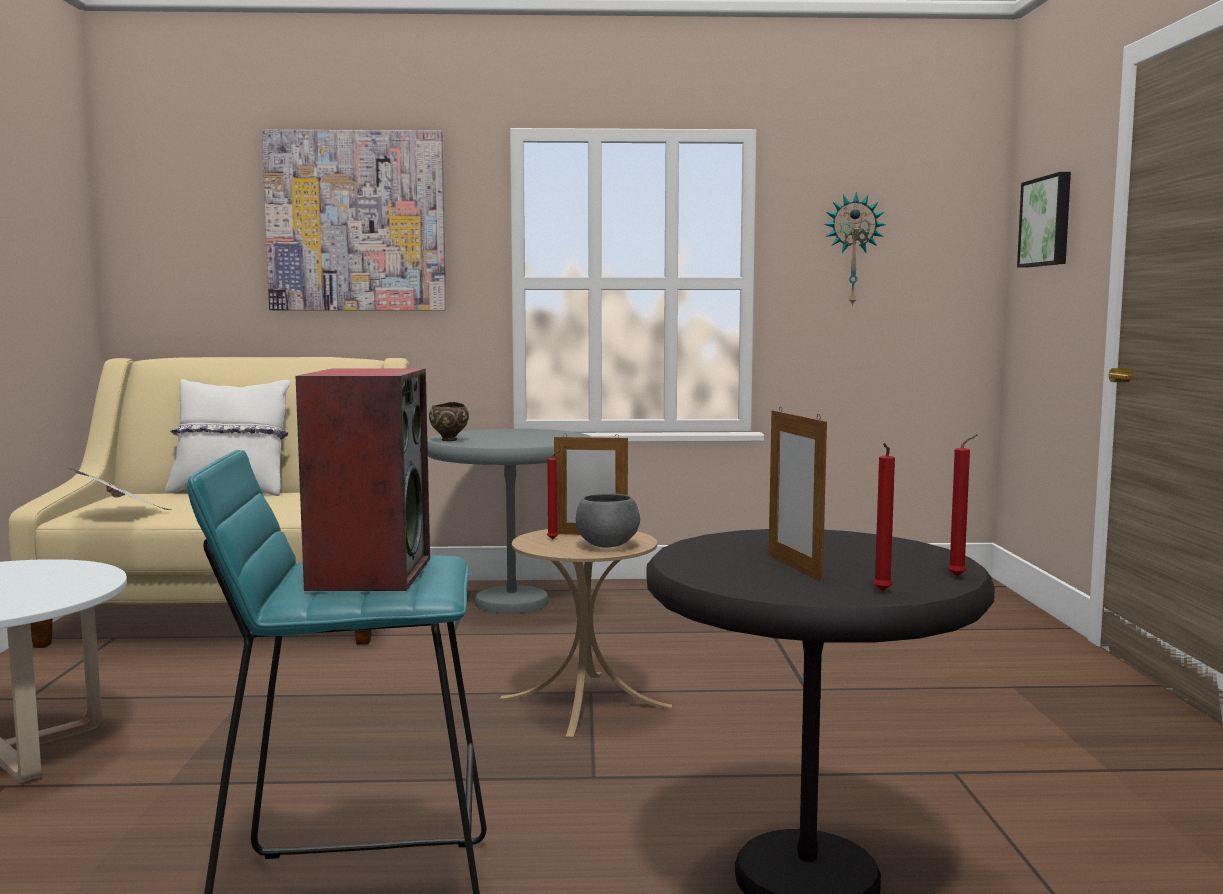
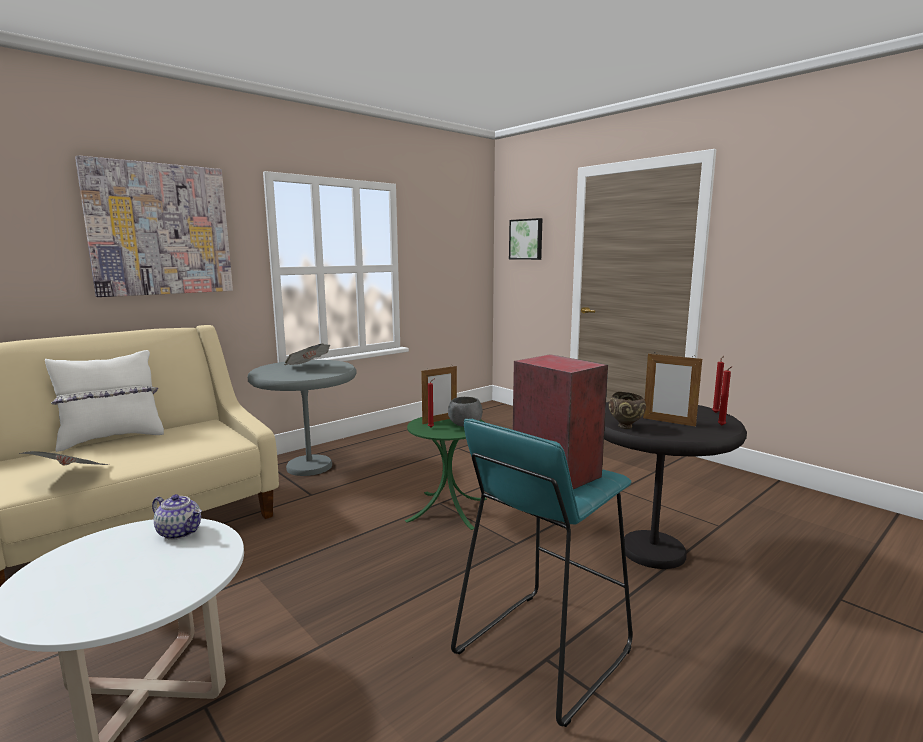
camera: 40 degrees left, 5 degrees up
(80, 576) = (180, 532): none -> teapot
(449, 440) = (275, 376): brown bowl -> brown bowl (626, 427)
(521, 436) = (307, 367): none -> newspaper
(585, 702) = (447, 509): beige side table -> green side table
(852, 250) = (438, 250): wall clock -> none

